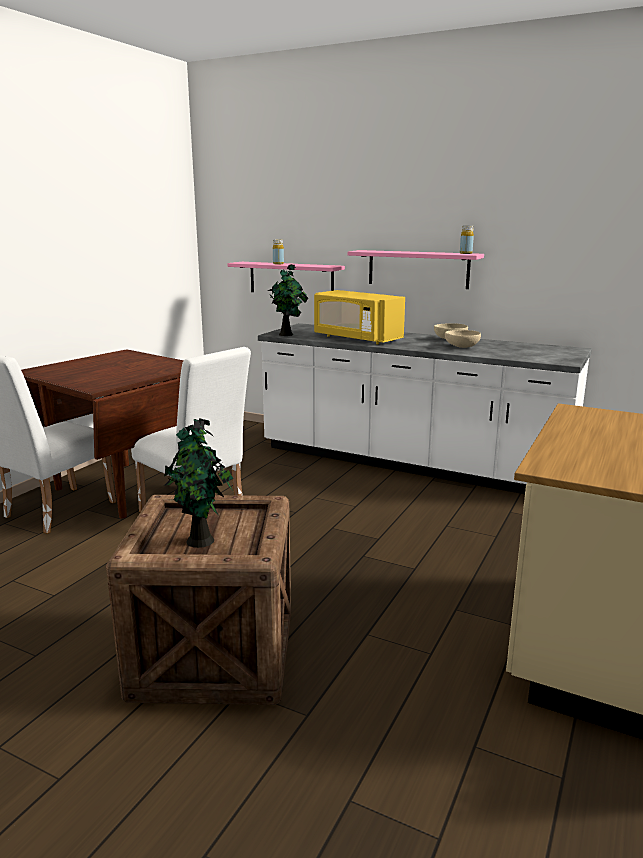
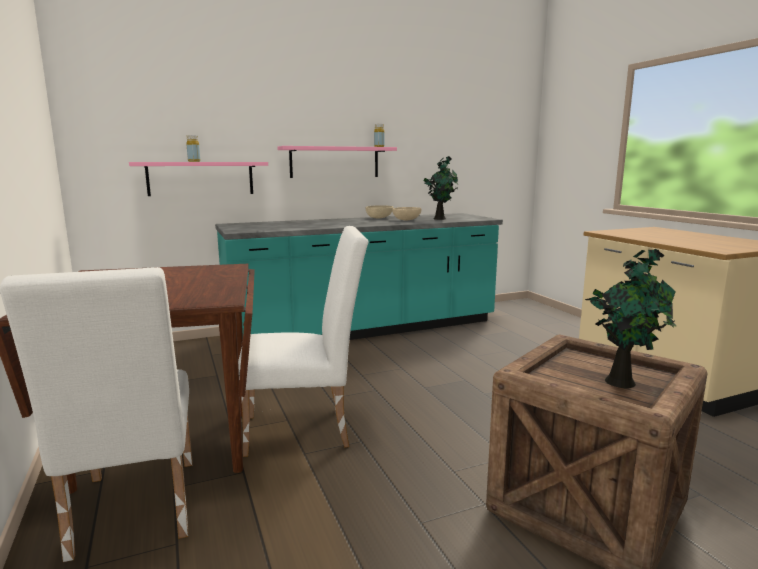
camera: 50 degrees left, 5 degrees down
(287, 334) = (251, 230): potted plant -> potted plant (440, 218)
(356, 338) = (318, 225): yellow microwave -> none
(410, 463) = (364, 330): white counter -> turquoise counter

